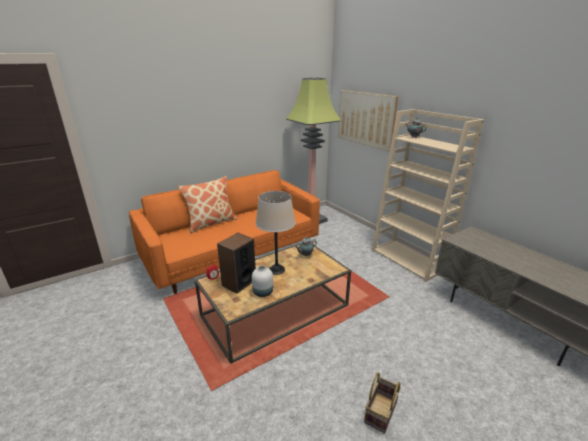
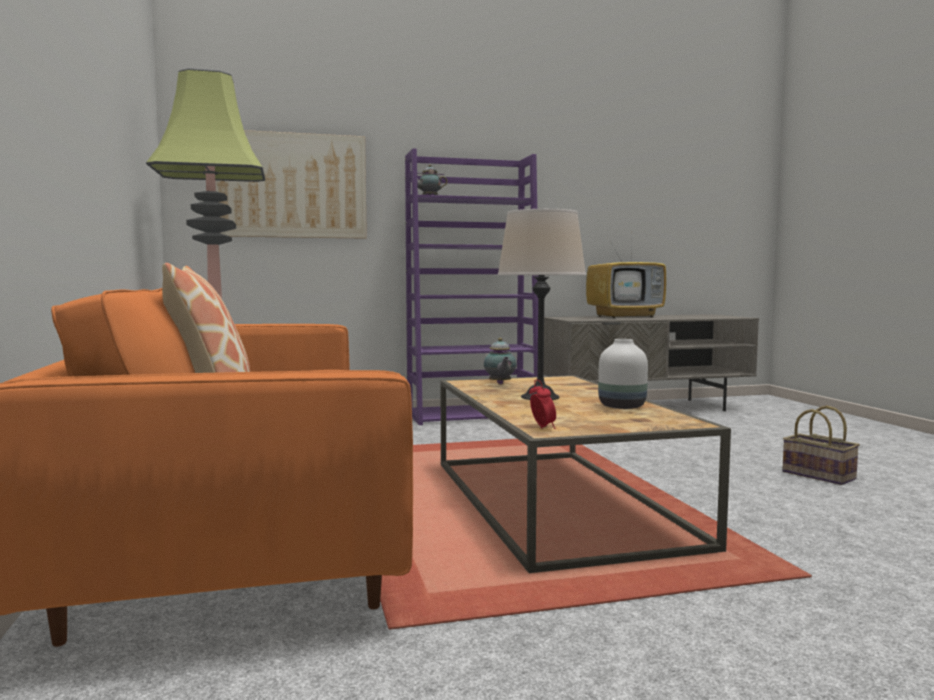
camera: 70 degrees left, 20 degrees down
(239, 282) = (573, 415): speaker -> none
(409, 260) = (473, 415): beige bookcase -> purple bookcase
(518, 253) = (625, 316): none -> television

